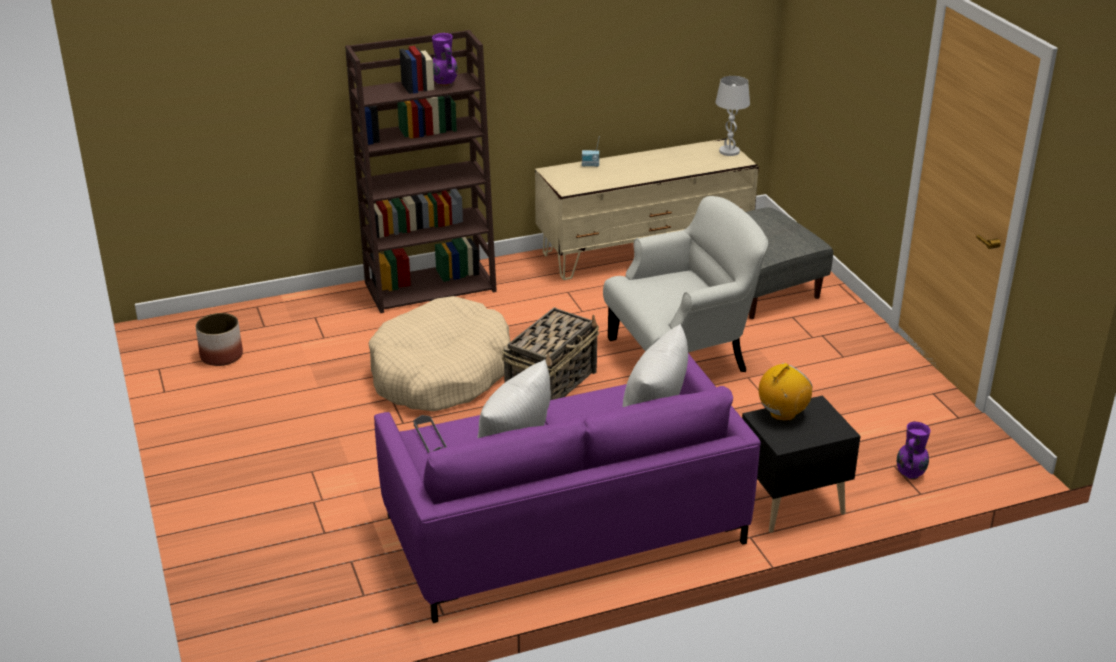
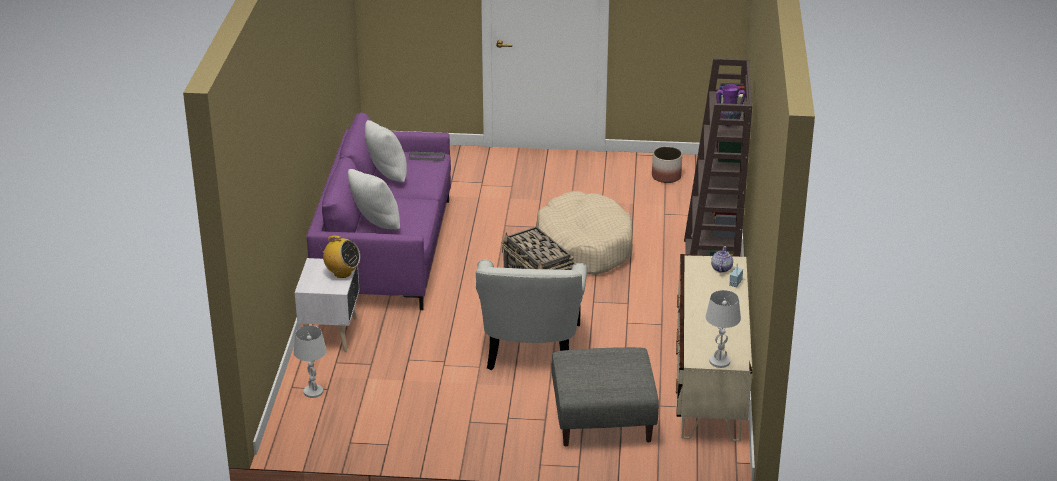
camera: 115 degrees right, 0 degrees up
(570, 175) = (721, 268): none -> teapot
(782, 414) = (342, 273): radio -> radio turned 45 degrees counterclockwise
(790, 504) = (331, 333): black nightstand -> white nightstand
(910, 474) = (313, 392): purple vase -> white table lamp

